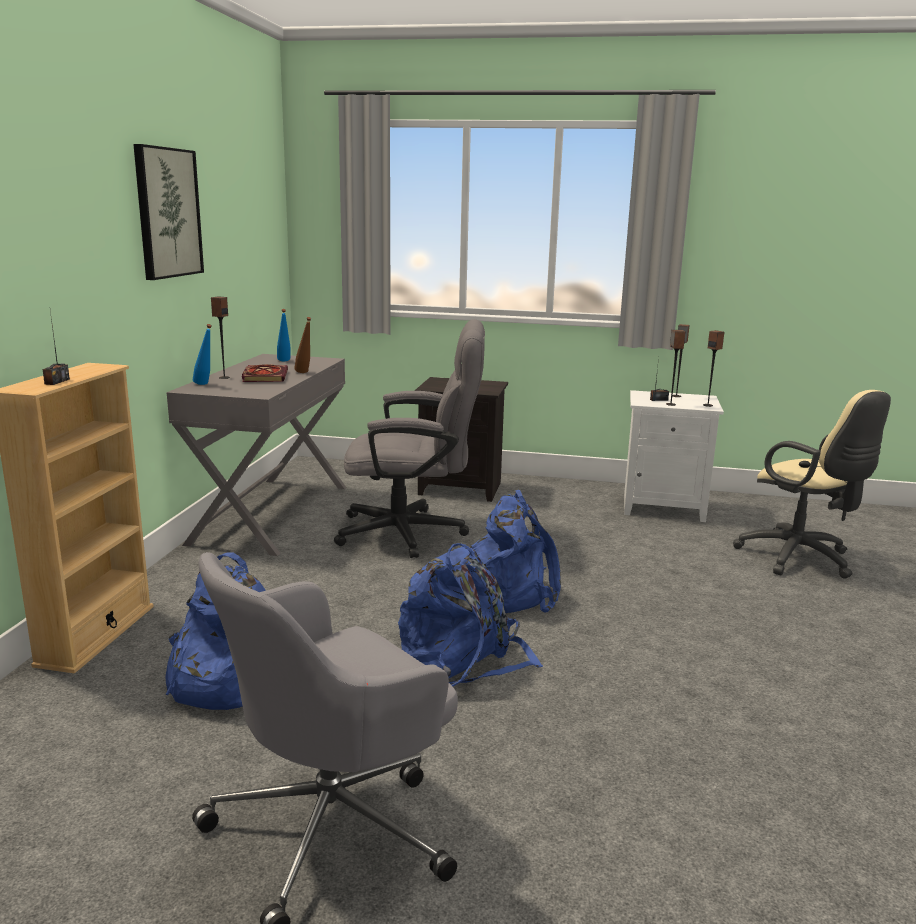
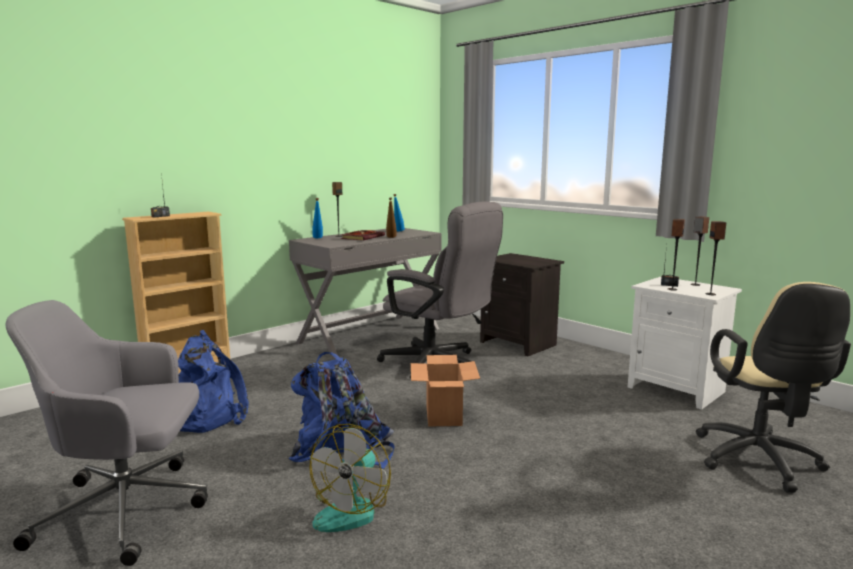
camera: 35 degrees right, 5 degrees down
(167, 213) = (302, 126): picture -> none
(509, 591) = (444, 416): blue backpack -> cardboard box
(575, 718) = (352, 509): none -> fan

